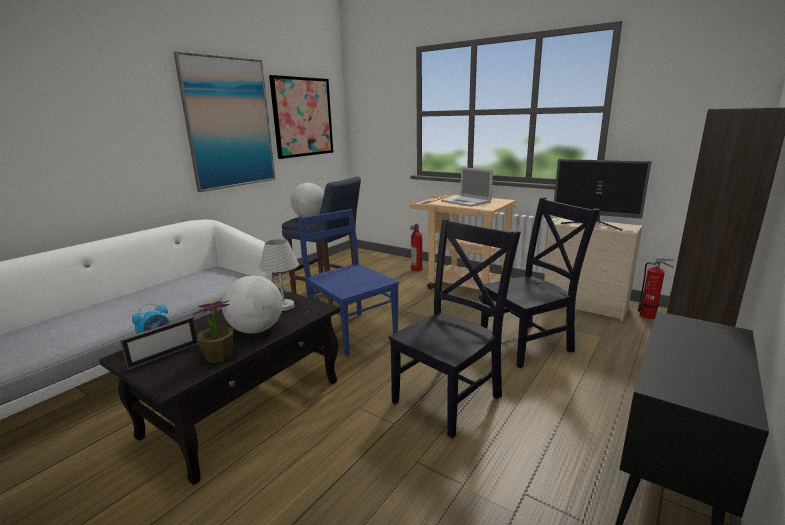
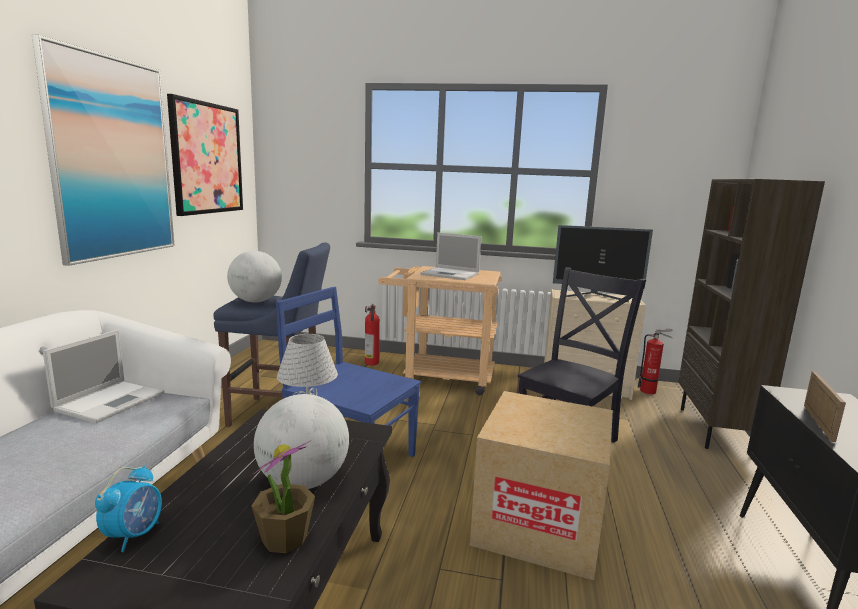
camera: 25 degrees left, 5 degrees down
(164, 355) = (178, 559): picture frame -> picture frame (818, 422)
(209, 274) = (112, 400): none -> laptop
(450, 397) = (538, 524): black chair -> cardboard box

